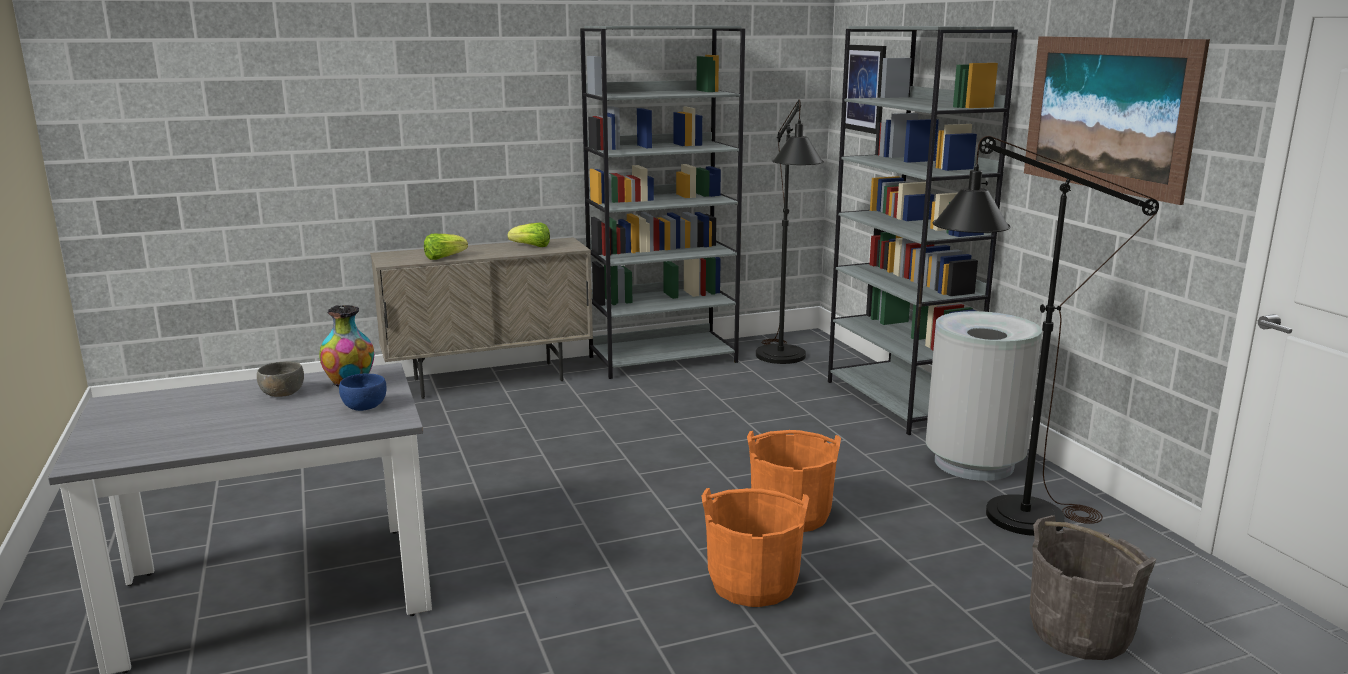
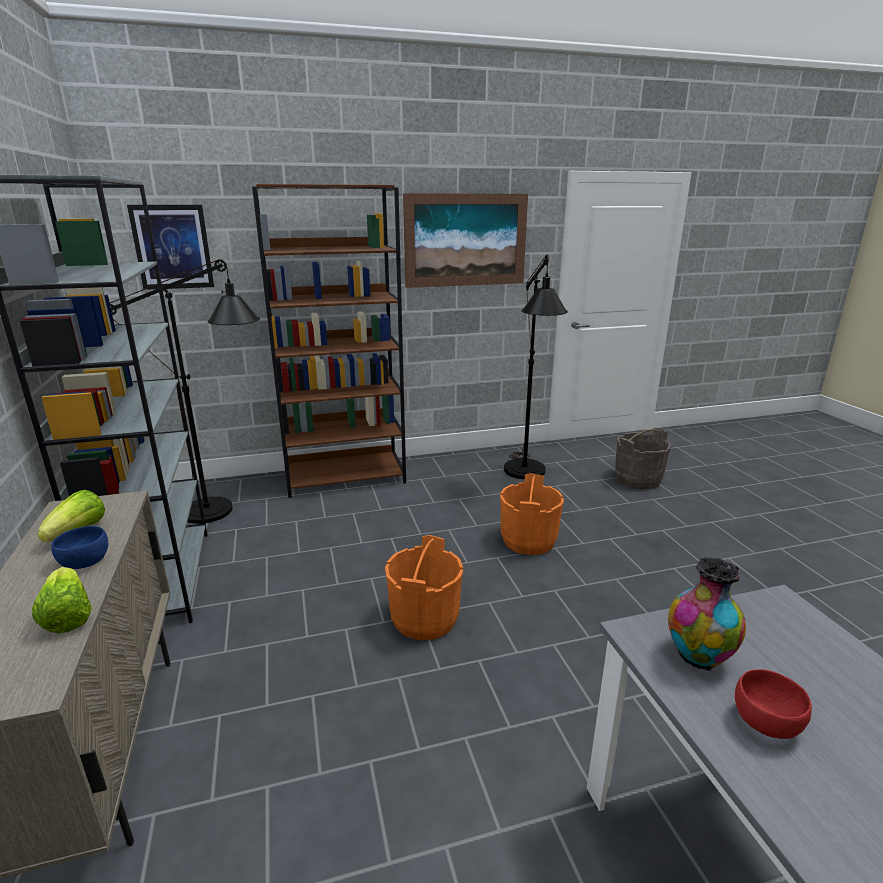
camera: 85 degrees left, 5 degrees up
(282, 393) = (766, 722): grey bowl -> red bowl
(364, 406) = (761, 631): blue bowl -> blue bowl (84, 562)
(753, 583) = (625, 564): orange bucket -> orange bucket (424, 618)
(899, 402) = (346, 477): grey bookcase -> brown bookcase
(974, 463) = (454, 470): grey trash can -> none

